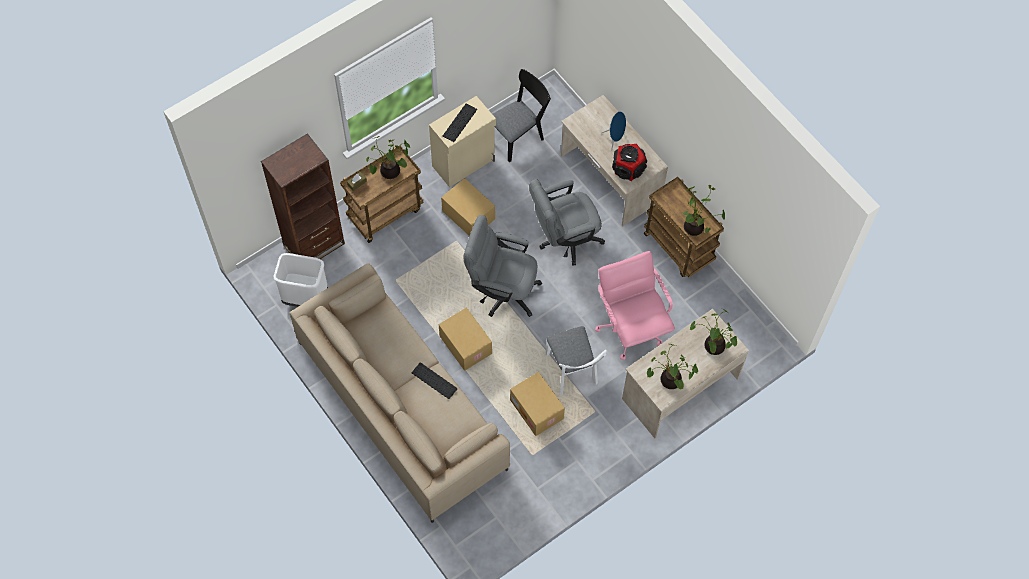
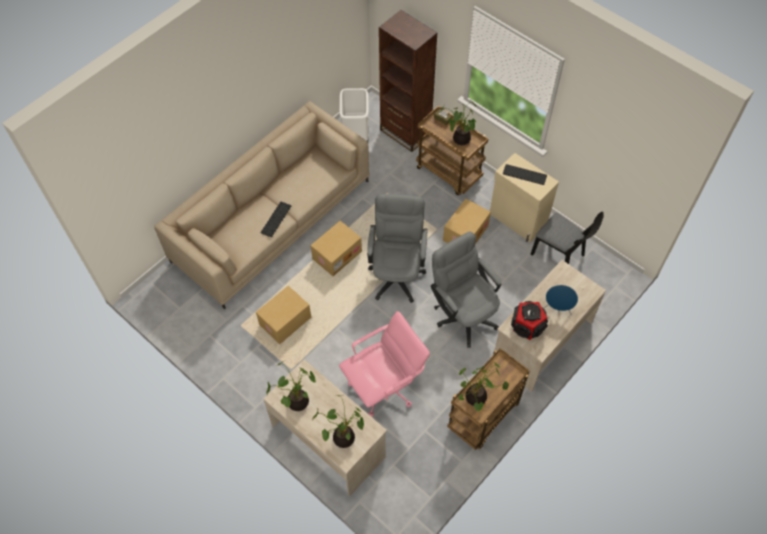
camera: 80 degrees right, 5 degrees down
(572, 373) = (326, 344): white chair -> none

